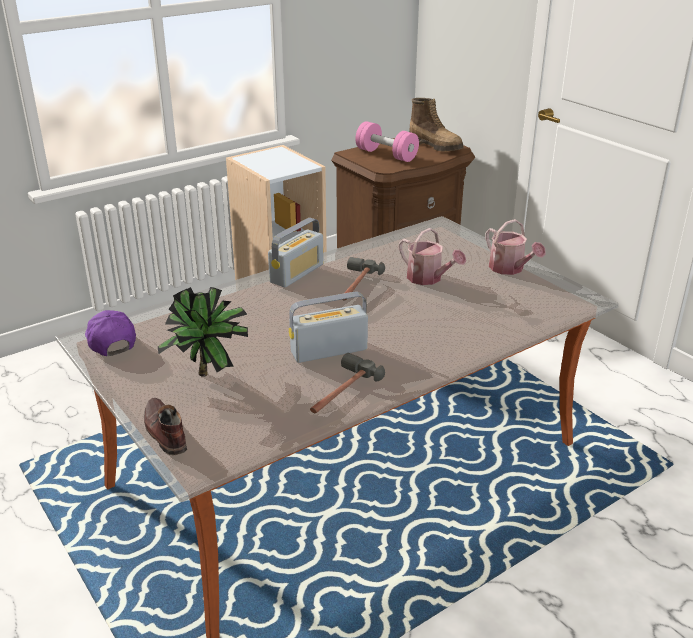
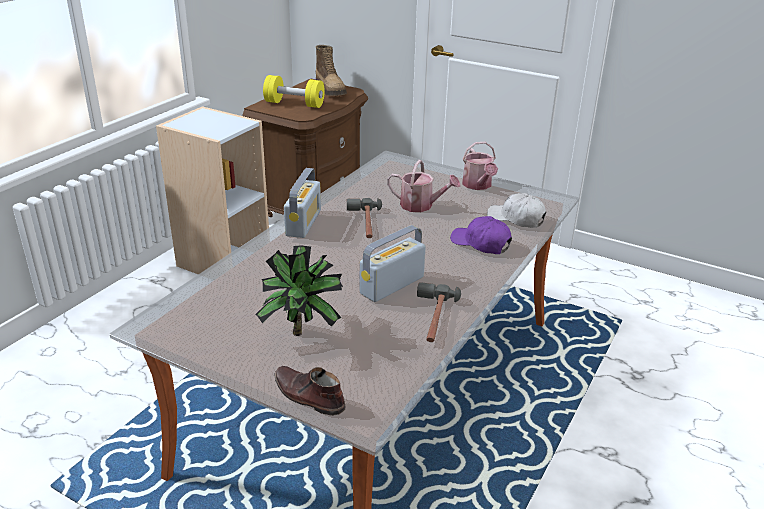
camera: 25 degrees left, 0 degrees up
(110, 341) = (175, 324): purple cap -> purple cap (481, 243)
(386, 155) = (294, 104): pink dumbbell -> yellow dumbbell
(436, 146) = (331, 91): boot -> boot turned 45 degrees clockwise
(510, 269) = (478, 185): watering can -> watering can turned 45 degrees clockwise
(520, 312) = (516, 219): none -> white cap

